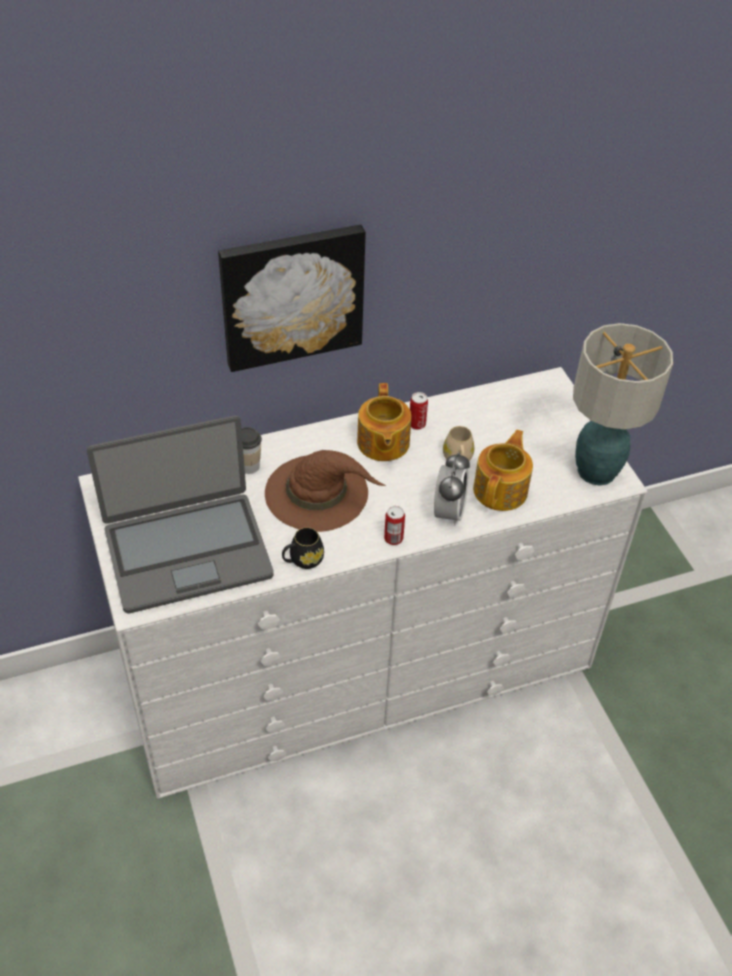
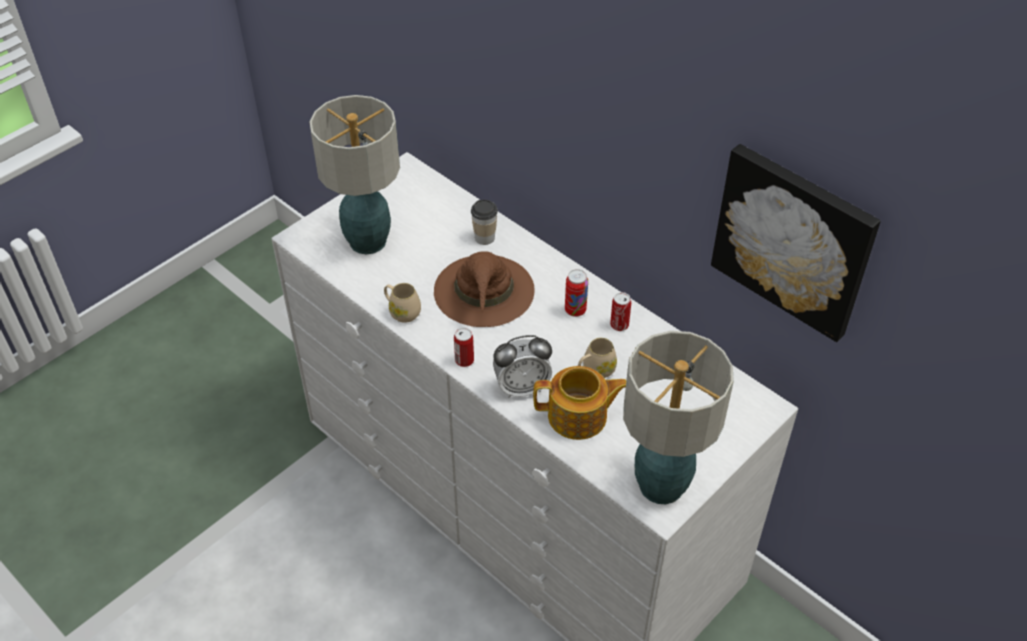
camera: 65 degrees right, 0 degrees up
(187, 551) = (369, 241): laptop -> table lamp
(291, 295) = (567, 120): picture -> picture (794, 240)
(302, 560) = (402, 311): black mug -> beige mug
(382, 443) = (575, 310): teapot -> can

